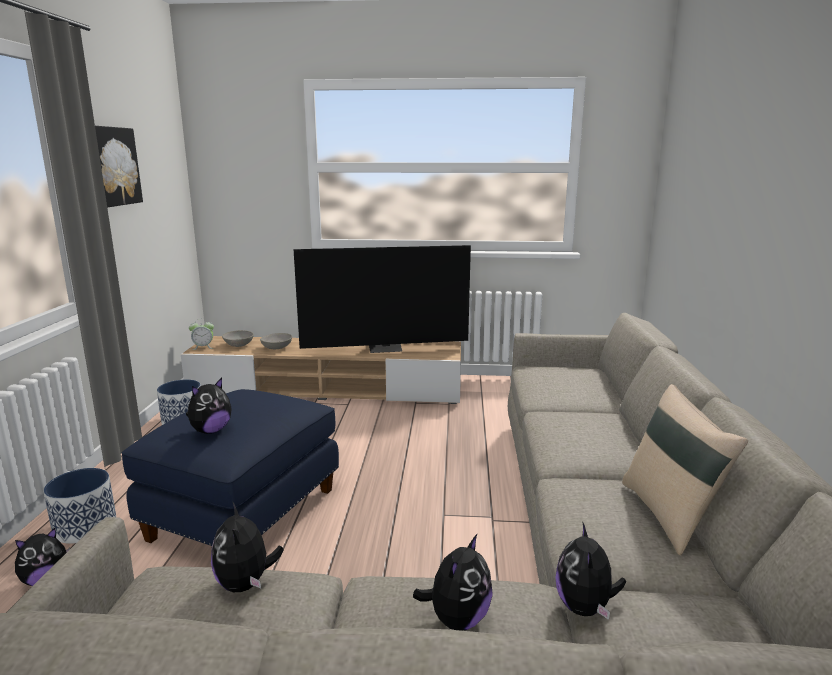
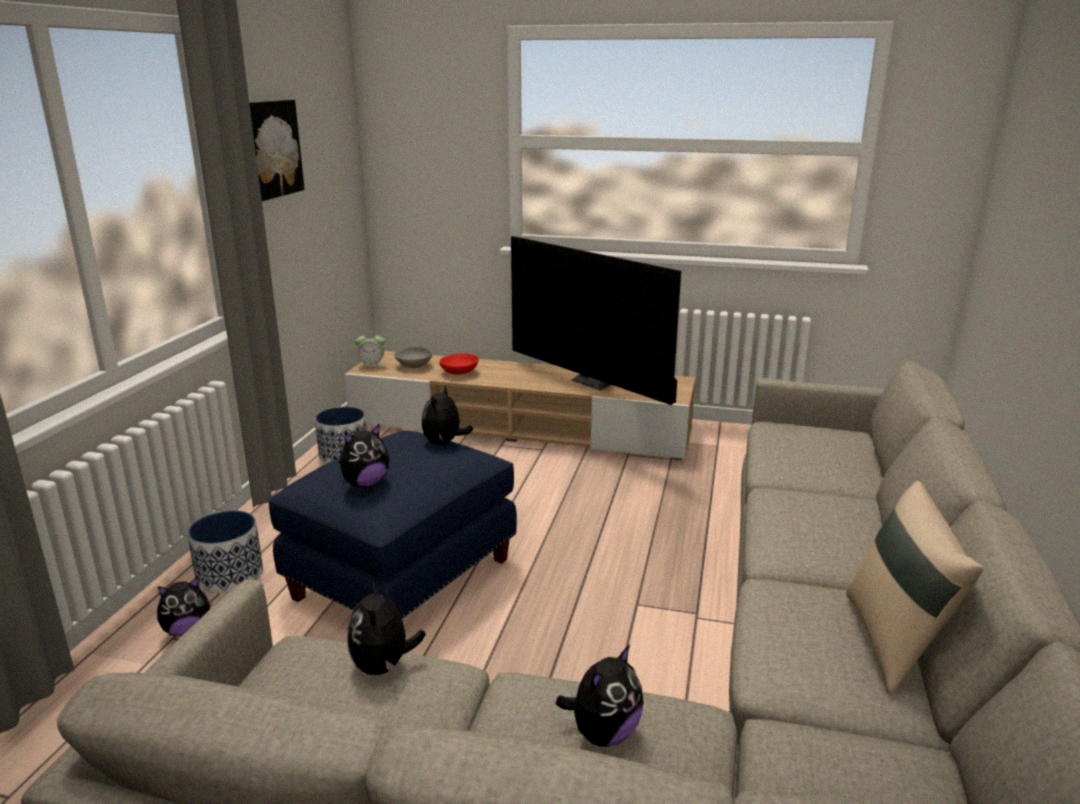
camera: 10 degrees right, 5 degrees up
(277, 348) = (459, 373): grey bowl -> red bowl
(385, 348) = (594, 382): television -> television turned 45 degrees clockwise
(585, 607) = (756, 739): plush toy -> plush toy (444, 443)

